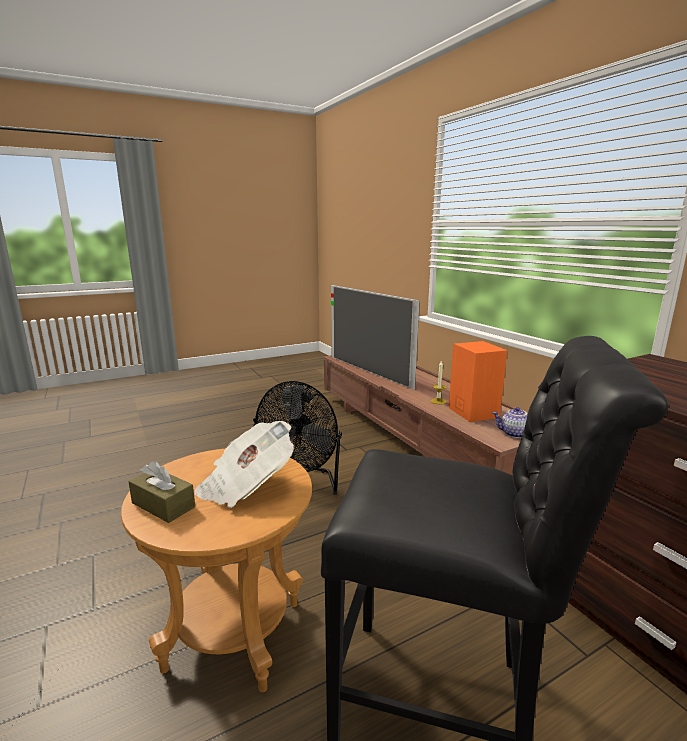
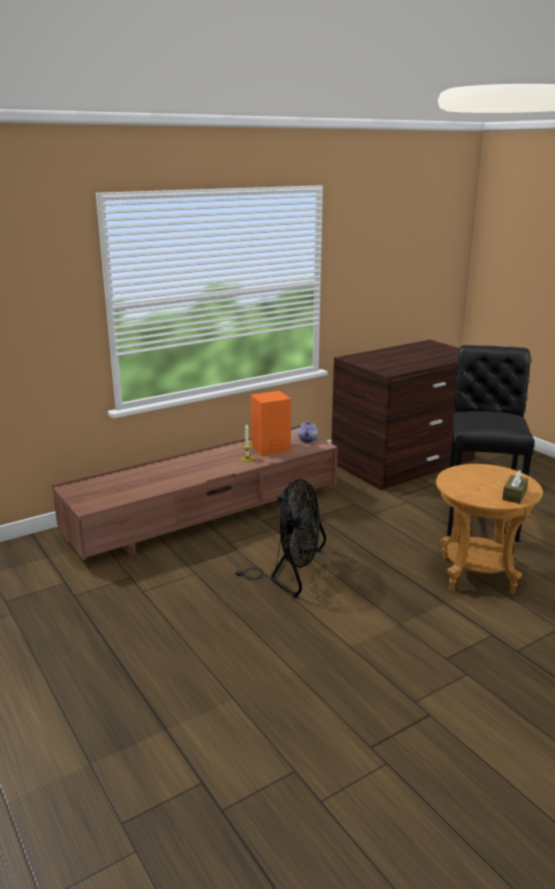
camera: 95 degrees left, 5 degrees up
(246, 485) = (480, 478): newspaper -> none
(368, 371) = (154, 487): television -> none

